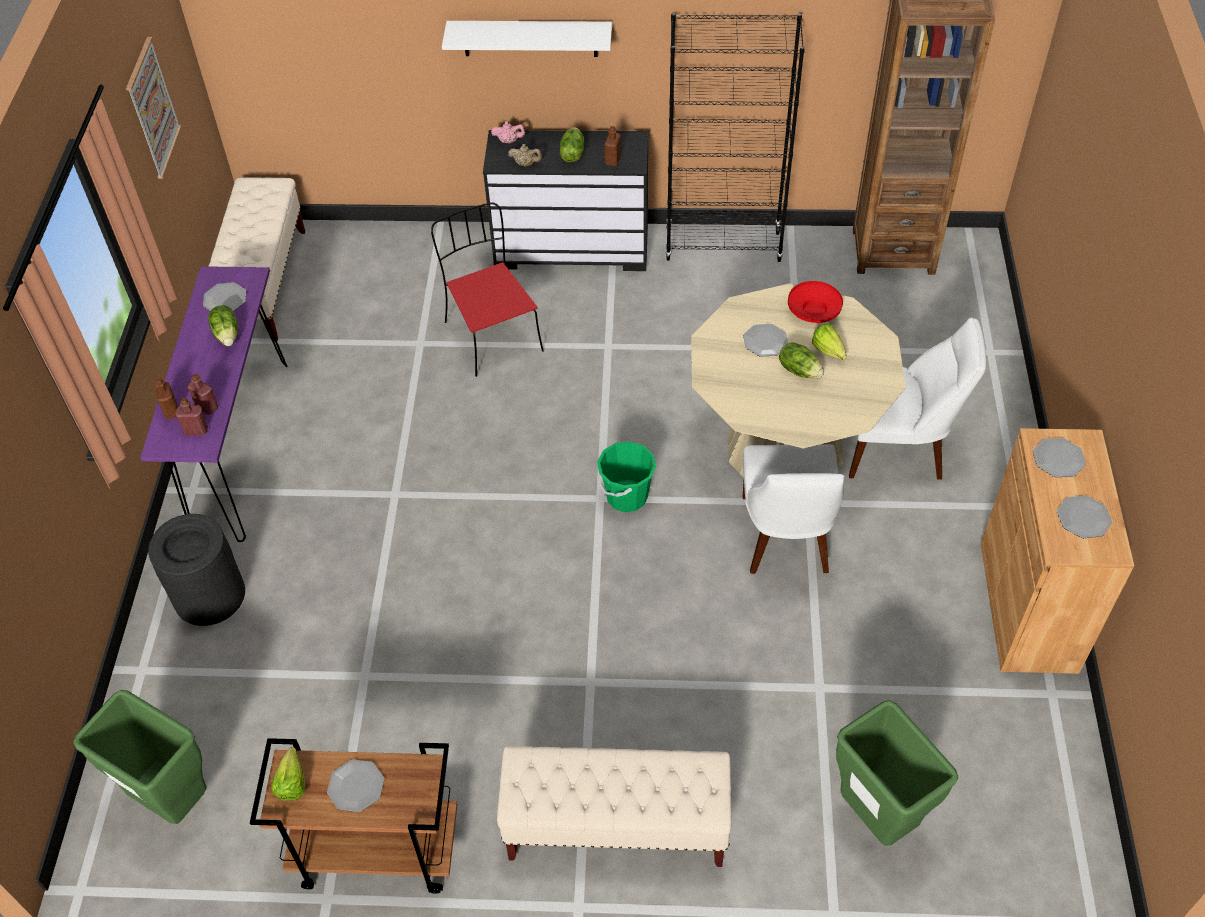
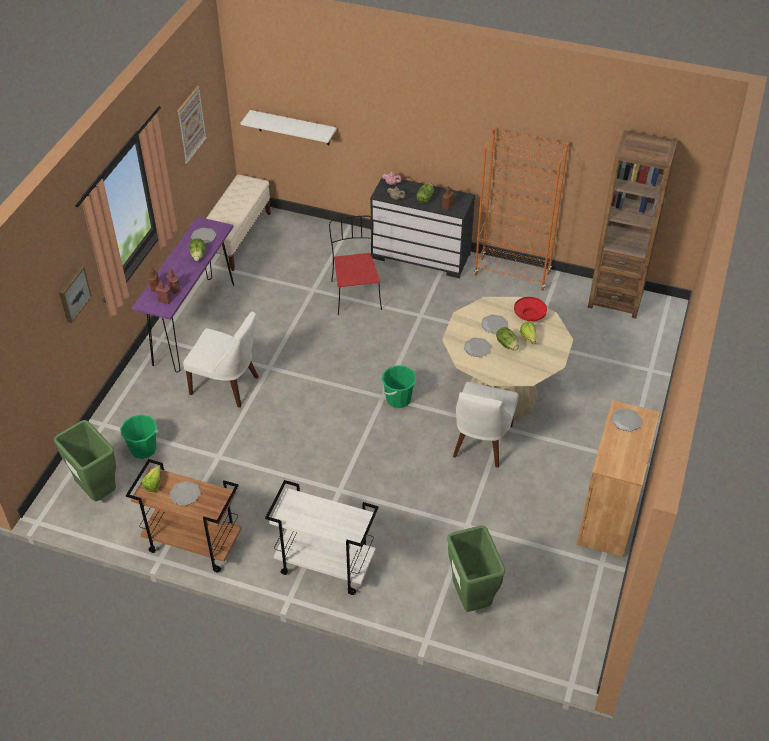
camera: 15 degrees right, 5 degrees down
(36, 468) = (73, 294): none -> picture
(209, 595) = (150, 395): black trash can -> none
(229, 697) = (143, 449): none -> green bucket
(530, 38) = (412, 127): white shelf -> white shelf (293, 128)
(615, 827) = (324, 566): beige bench -> white cart
(723, 245) = (512, 274): black bookcase -> orange bookcase
(898, 449) = (569, 411): white chair -> white chair (227, 386)
(1083, 518) = (625, 454): plate -> plate (477, 348)

